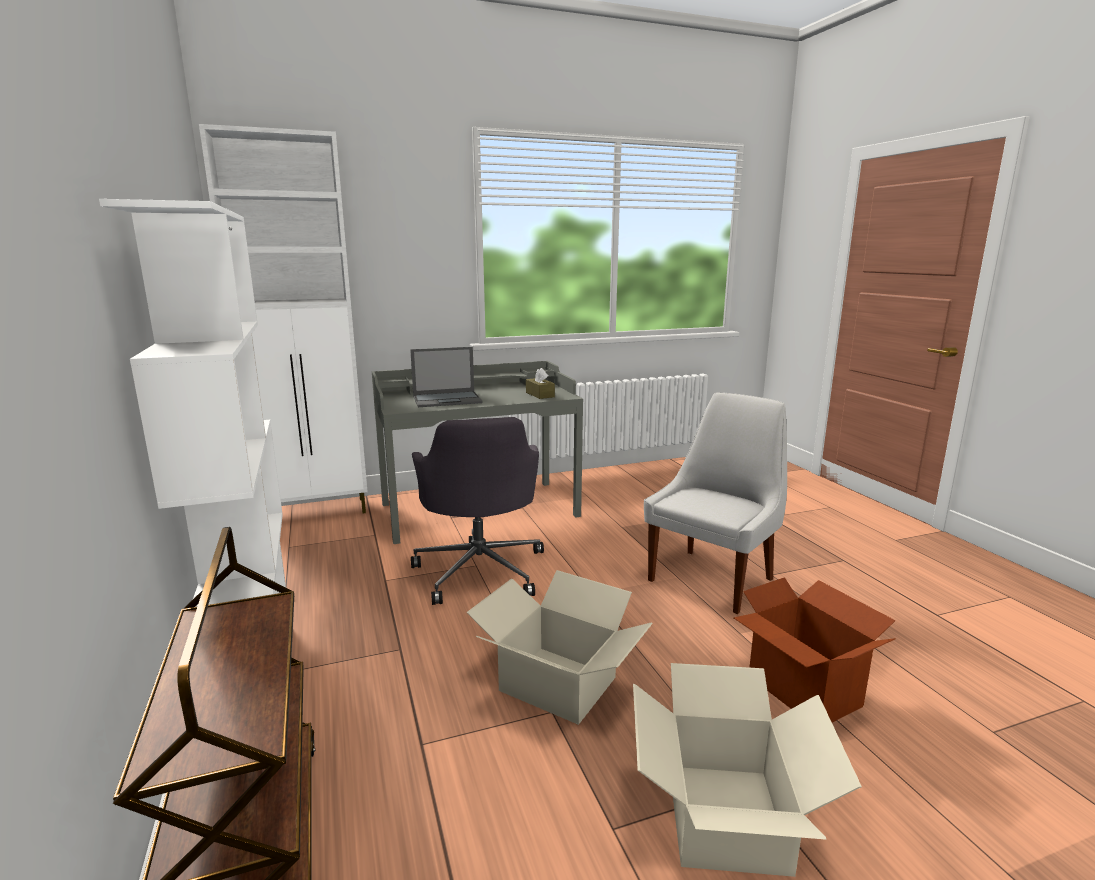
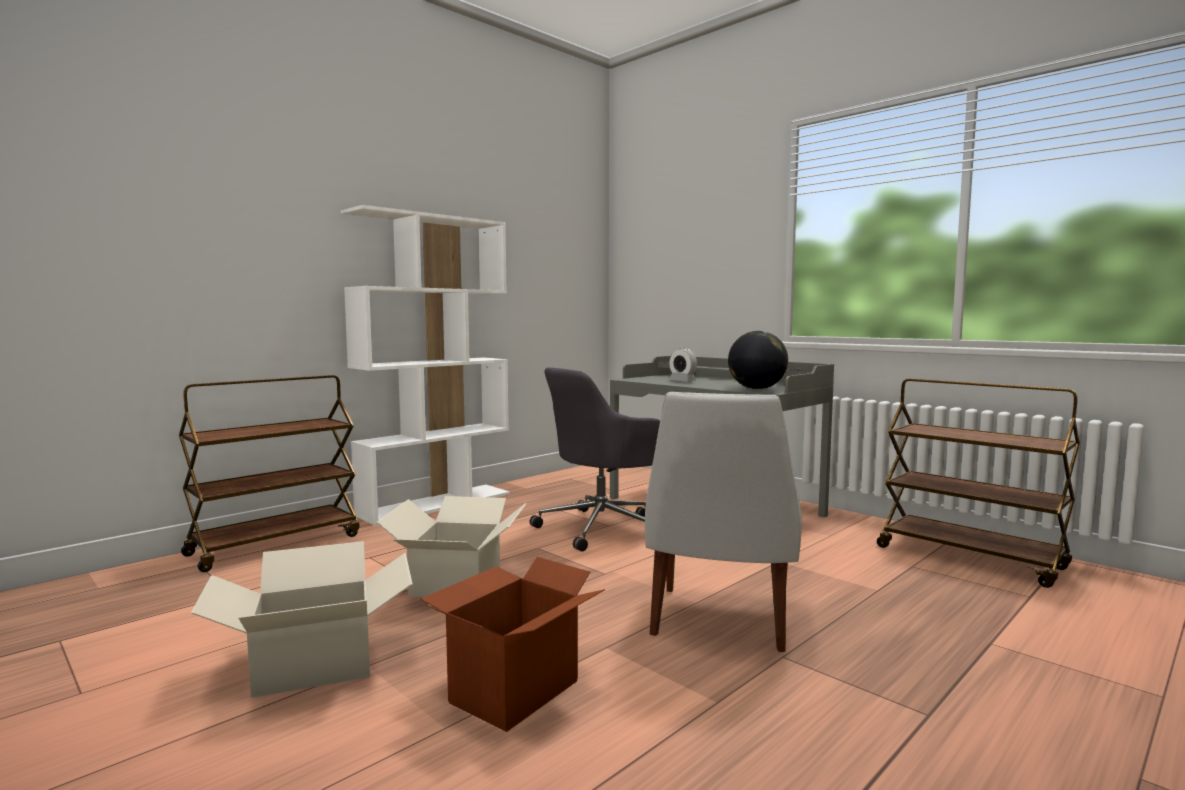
camera: 65 degrees right, 10 degrees down
(316, 512) = (629, 471): white cabinet -> none
(448, 399) = (682, 381): laptop -> alarm clock
(540, 395) = (756, 389): brown tissue box -> globe
(657, 477) = (971, 558): none -> brown cart
(713, 578) = (719, 621): white chair -> white chair turned 90 degrees clockwise

